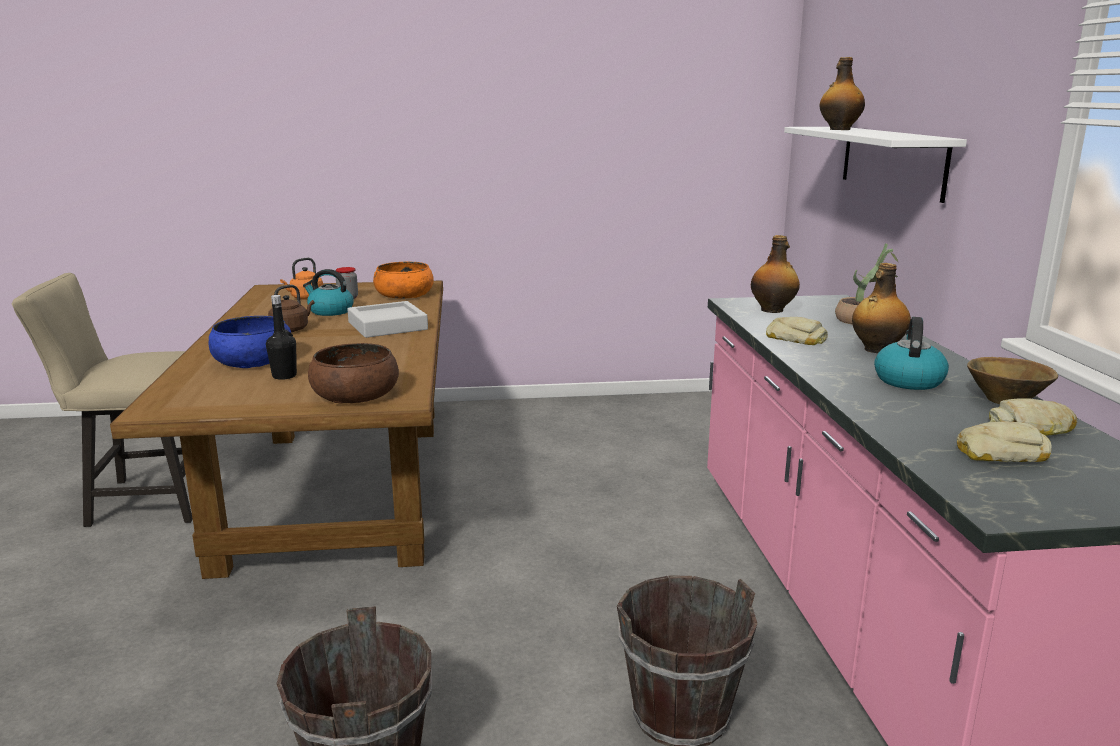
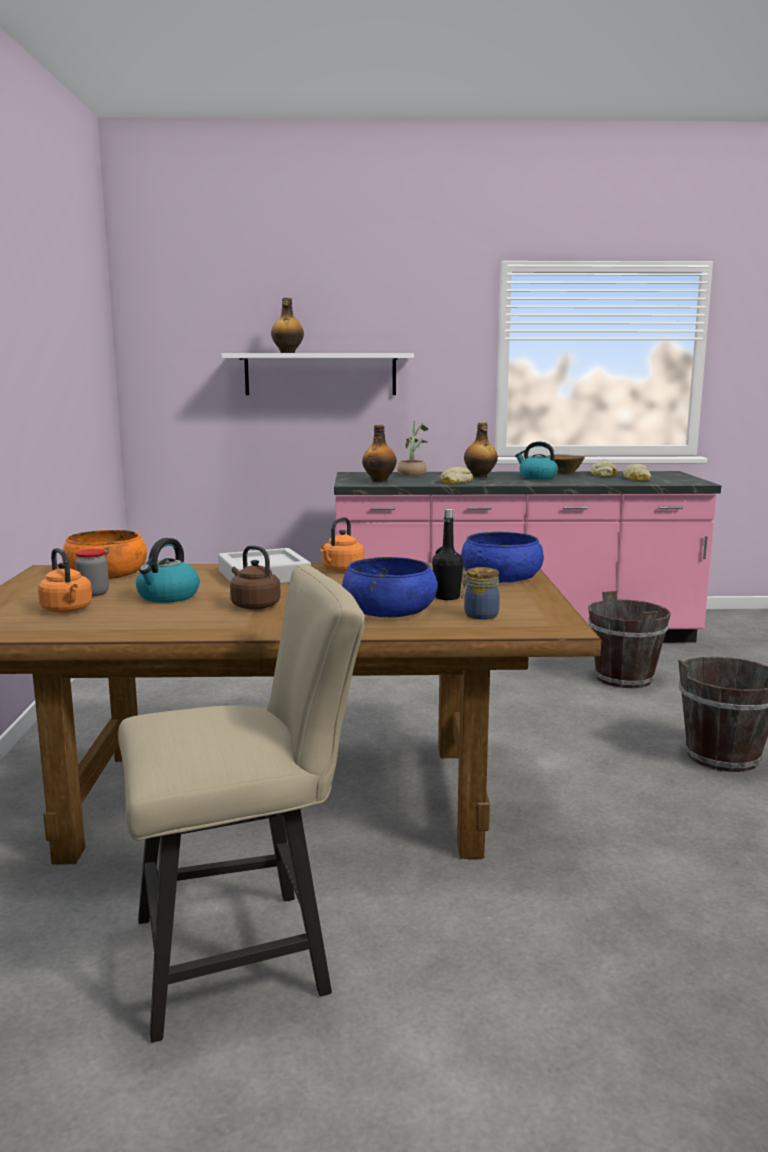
camera: 85 degrees left, 5 degrees down
(143, 500) = (247, 954): beige chair -> beige chair turned 105 degrees counterclockwise
(216, 386) = (479, 615): none -> jar
(355, 394) = (501, 577): brown bowl -> blue bowl
(404, 344) = (341, 570): none -> orange kettle

